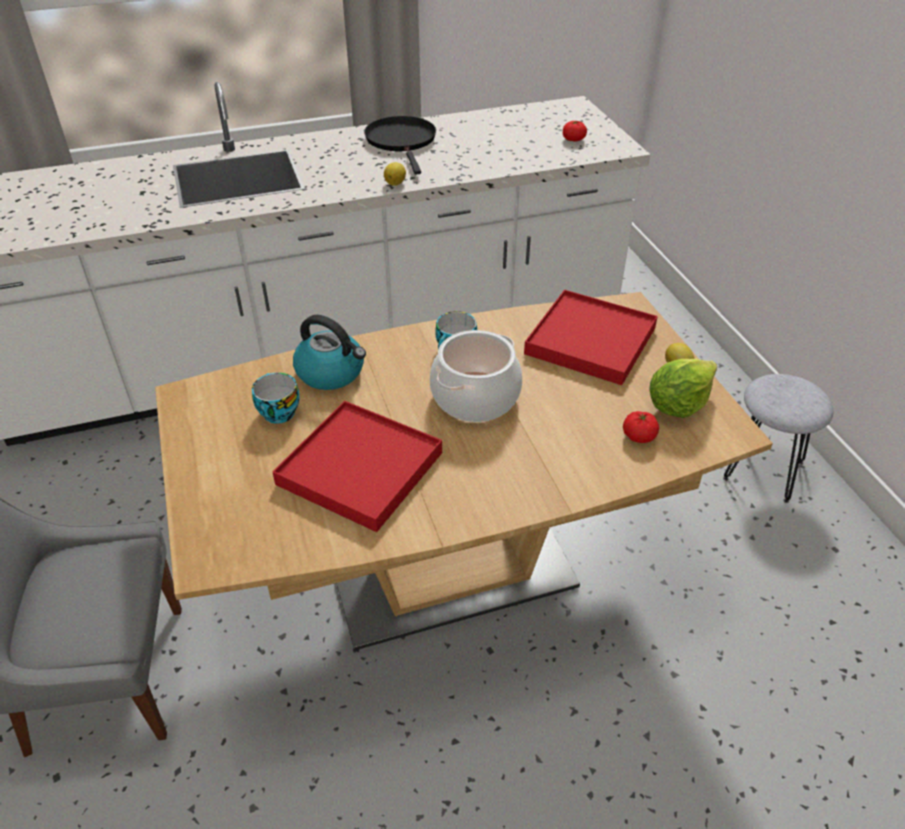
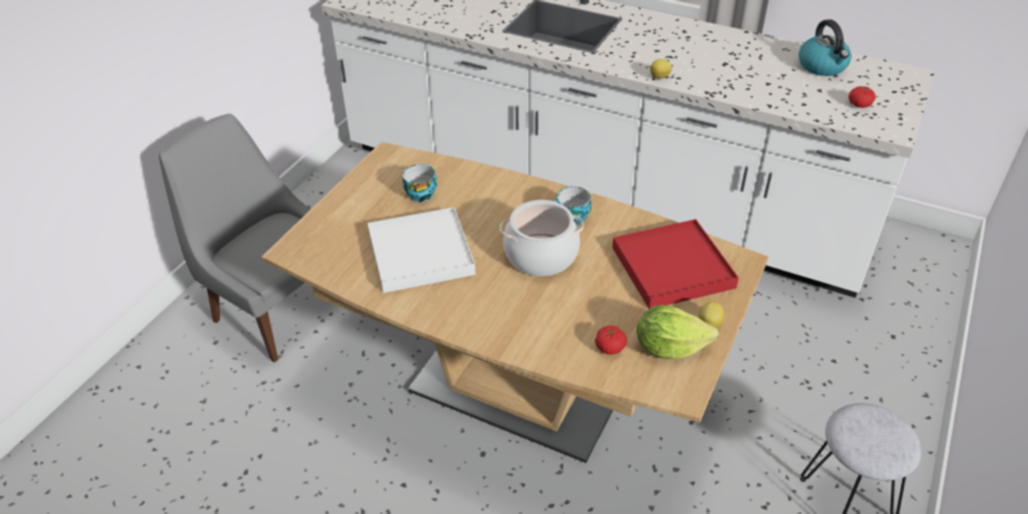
camera: 45 degrees right, 0 degrees up
(331, 372) = (479, 188): kettle -> kettle (823, 66)
(360, 468) = (421, 253): red tray -> white tray
(402, 141) = (712, 46): black frying pan -> none

